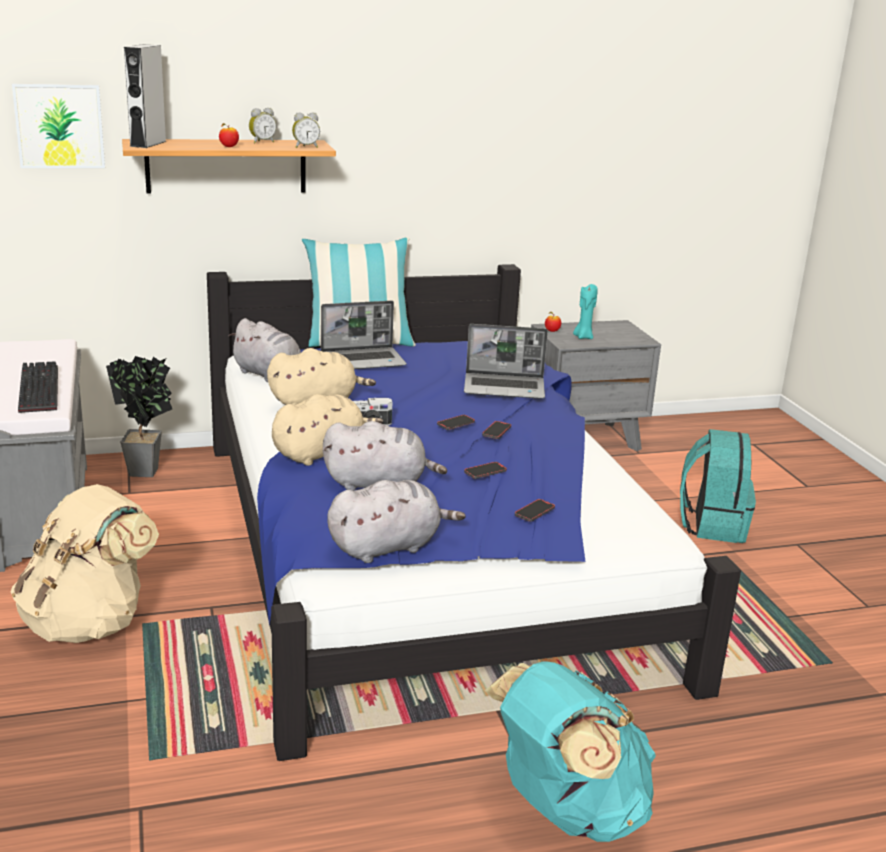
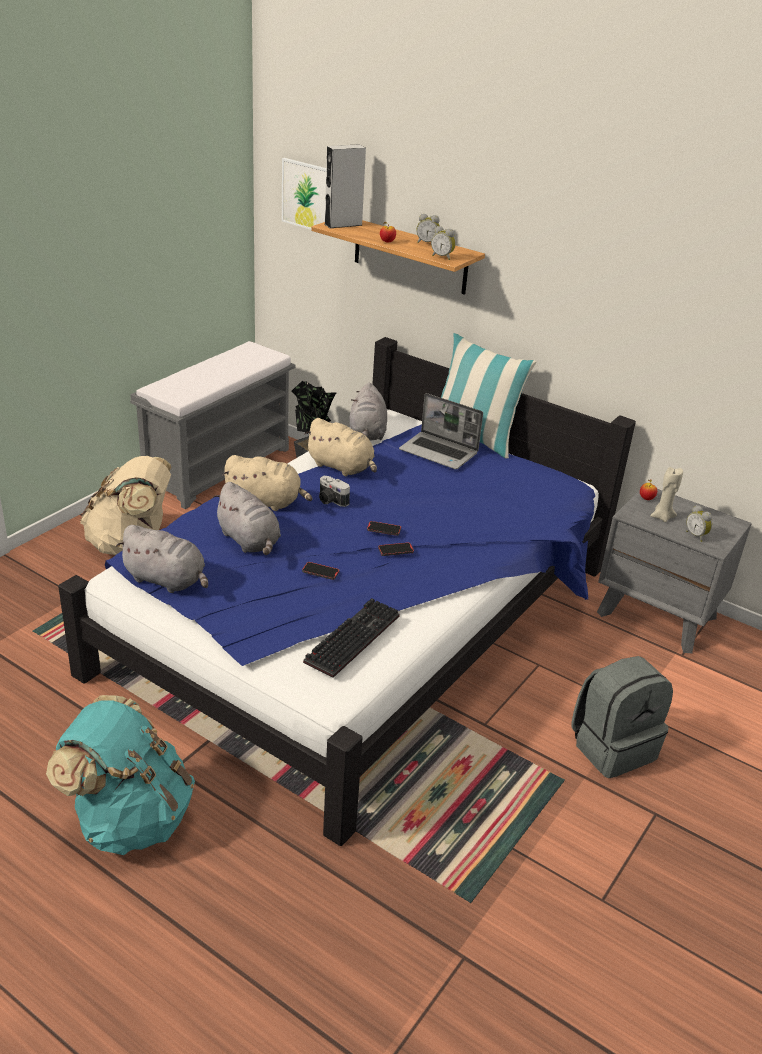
camera: 50 degrees right, 10 degrees up
(36, 389) = (201, 381): keyboard -> keyboard (352, 637)
(505, 388) = (484, 523): laptop -> none
(534, 512) = (285, 616): phone -> none
(583, 337) = (662, 517): turquoise candle -> beige candle
(622, 338) = (696, 535): none -> alarm clock
(712, 525) = (612, 747): turquoise backpack -> grey backpack

